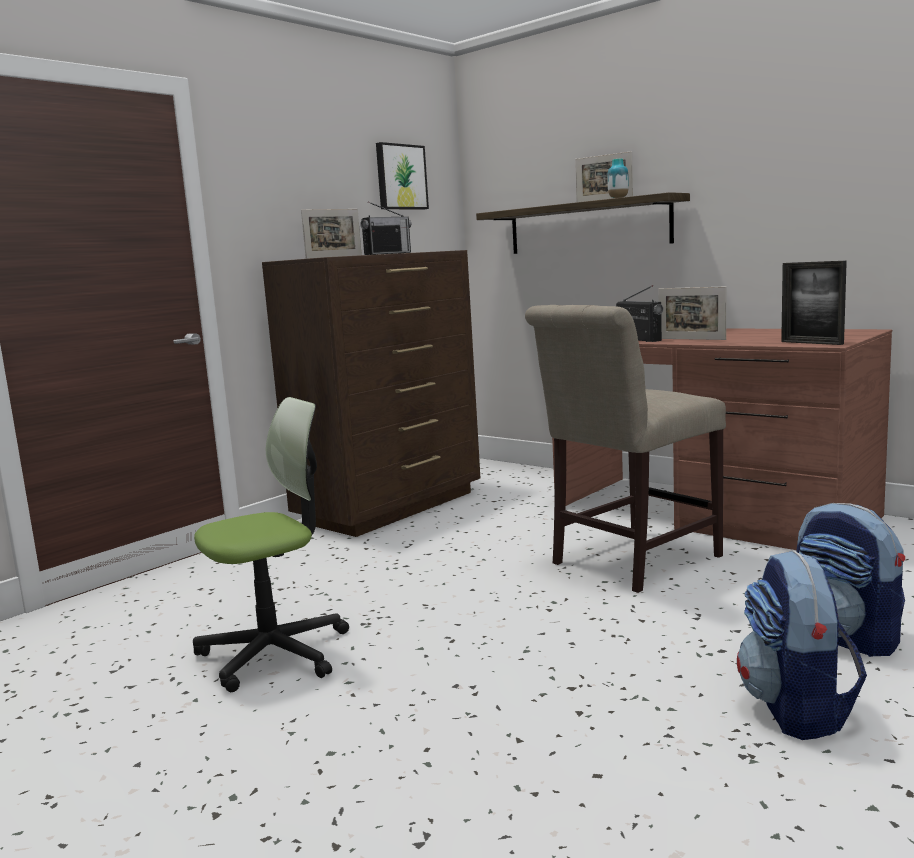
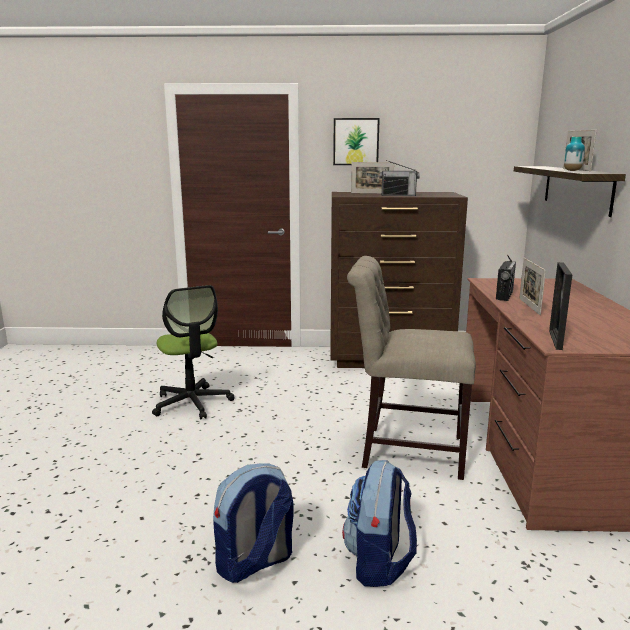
camera: 50 degrees right, 5 degrees up
(275, 653) = (192, 403): office chair -> office chair turned 45 degrees clockwise
(400, 177) = (466, 135): picture -> picture (355, 141)

